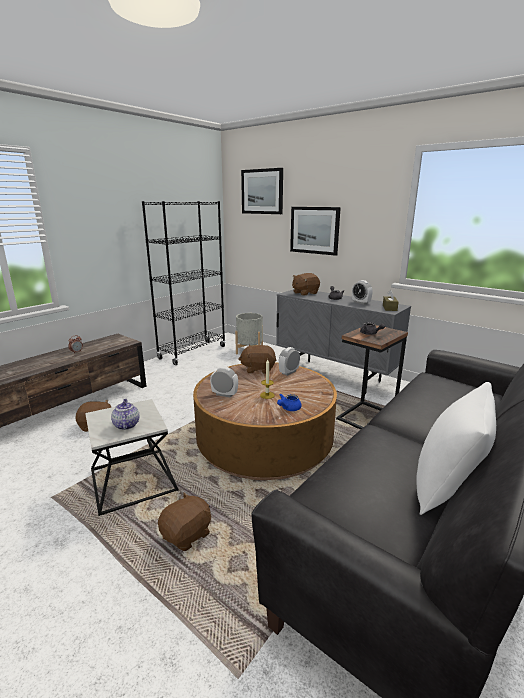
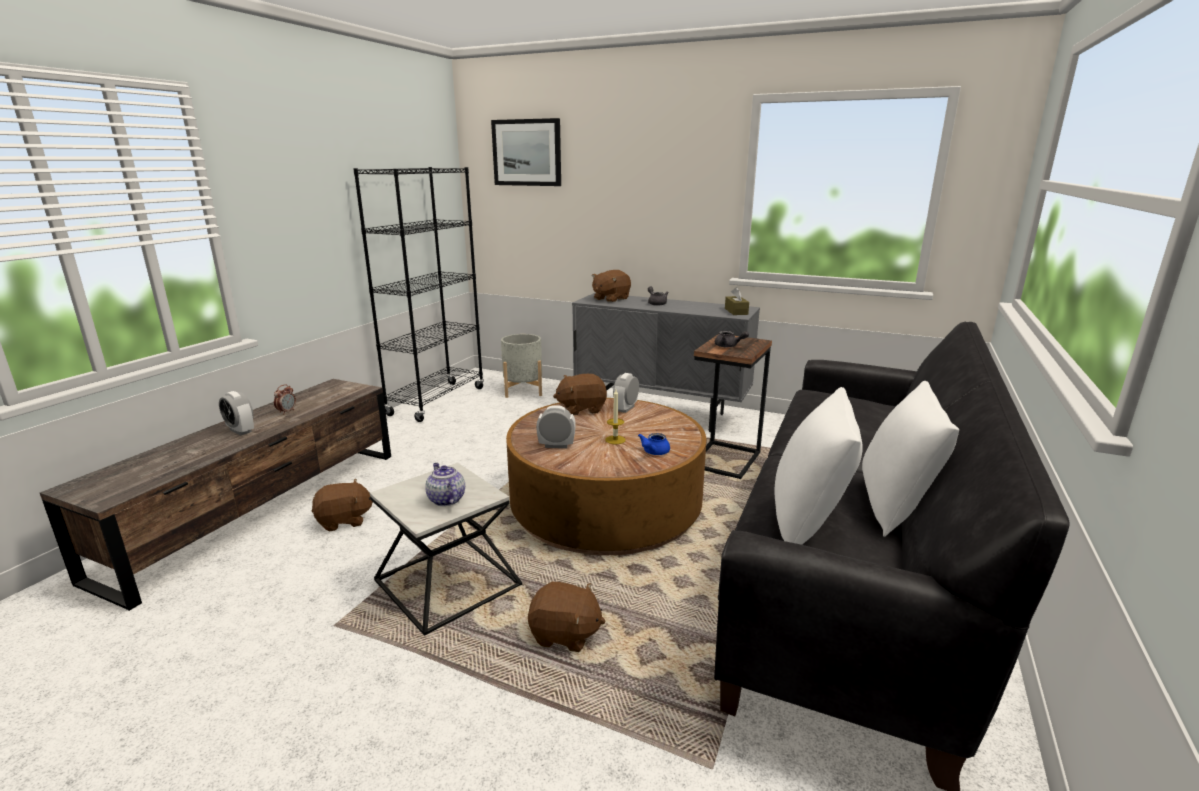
camera: 15 degrees left, 0 degrees up
(187, 535) = (565, 634): brown plush toy -> brown plush toy turned 75 degrees clockwise
(314, 230) = (613, 208): picture -> none
(357, 489) = (808, 522): none -> white pillow
(361, 302) = (695, 307): alarm clock -> alarm clock (240, 431)

